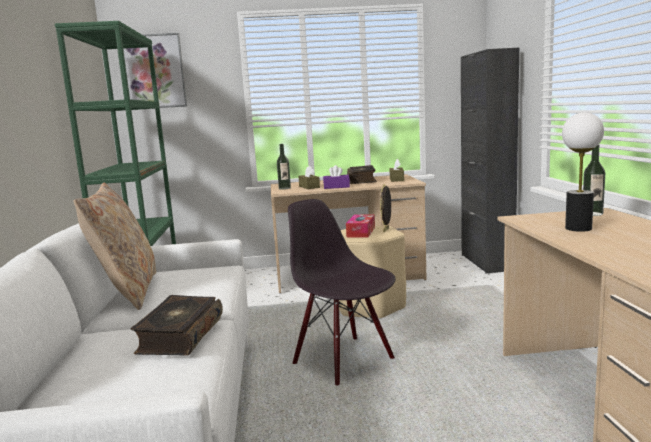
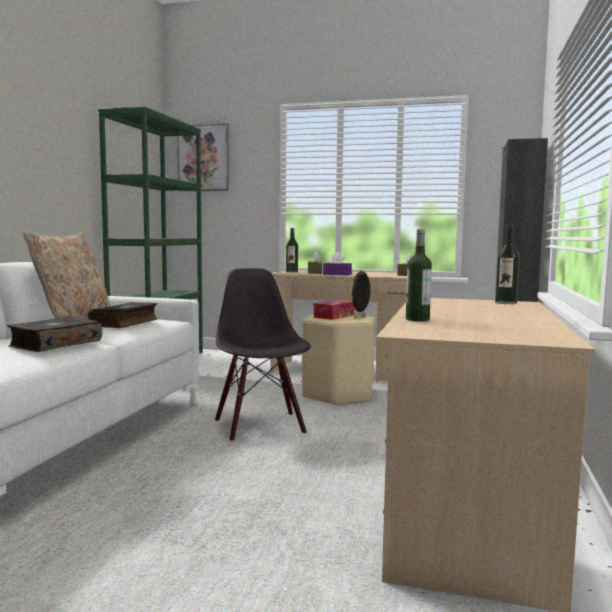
camera: 20 degrees right, 5 degrees down
(362, 180) = (374, 273): book -> book (126, 323)
(578, 228) = (453, 307): table lamp -> none
(610, 255) = (417, 319): none -> bottle

